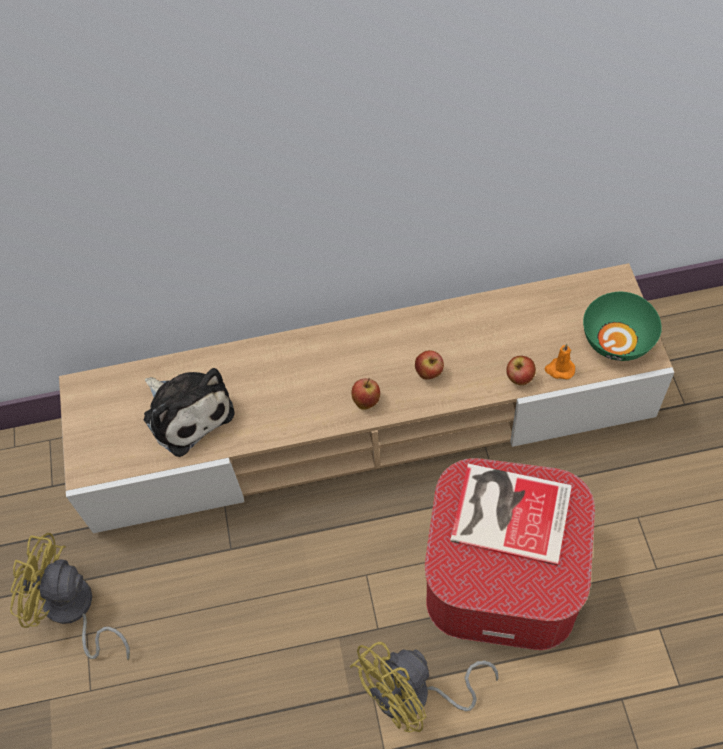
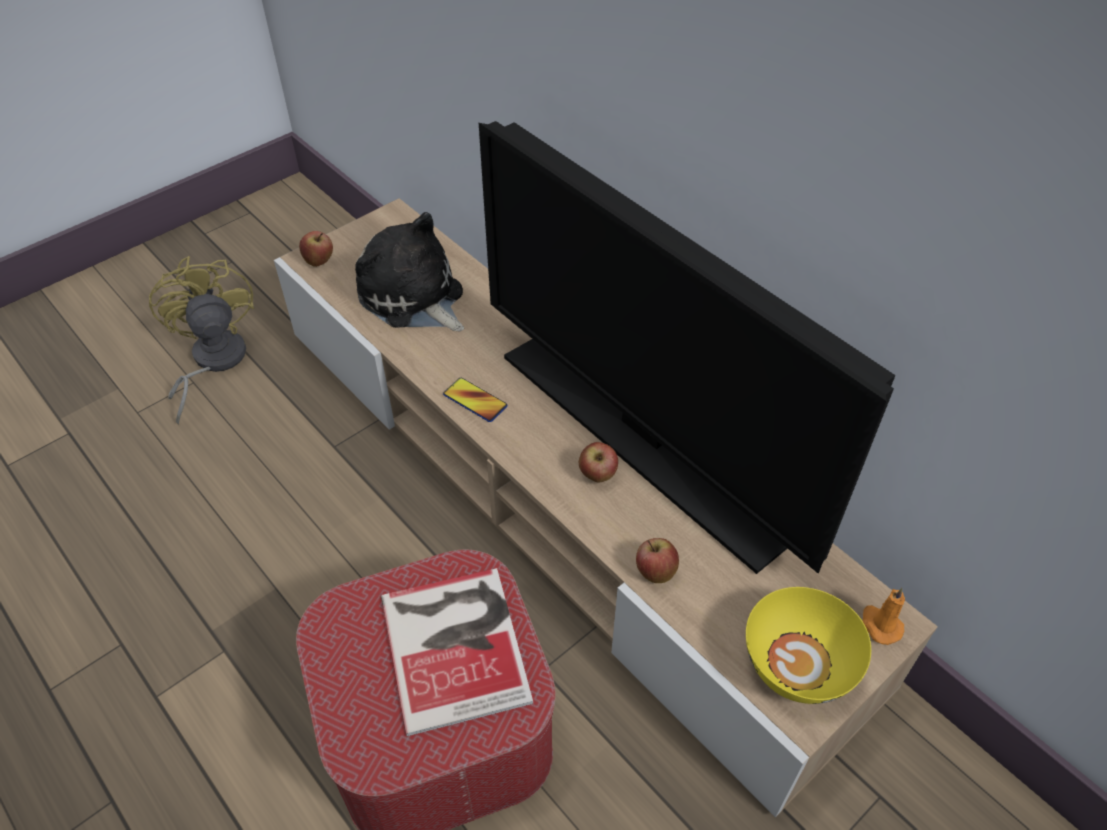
camera: 55 degrees right, 10 degrees down
(186, 412) = (413, 298): plush toy -> plush toy turned 120 degrees clockwise
(318, 415) = (475, 400): none -> phone
(366, 401) = (521, 433): apple -> apple (319, 261)
(414, 696) = (233, 698): yellow fan -> none
(418, 333) = (644, 441): none -> television
(559, 369) = (700, 612): orange candle -> orange candle (880, 624)
(617, 341) = (797, 665): green bowl -> yellow bowl

